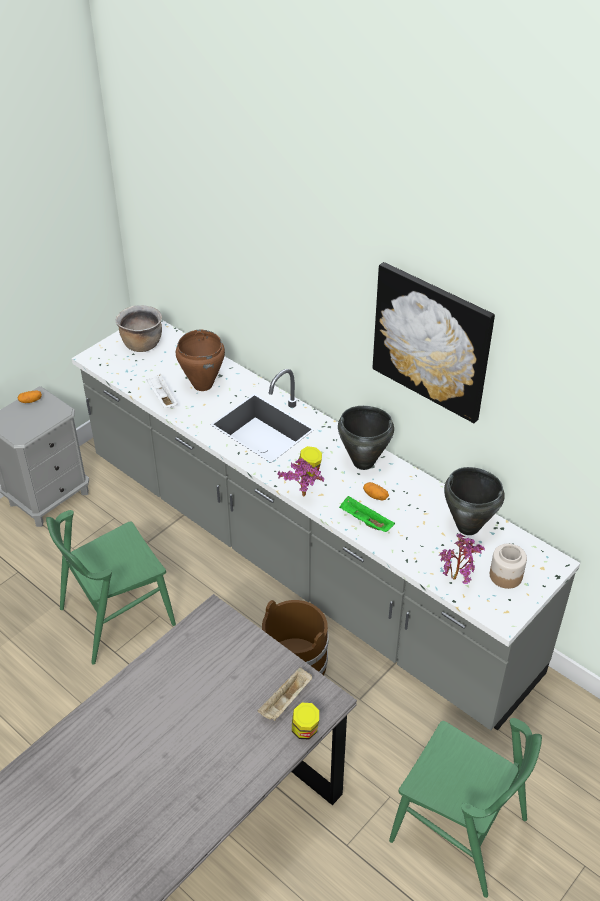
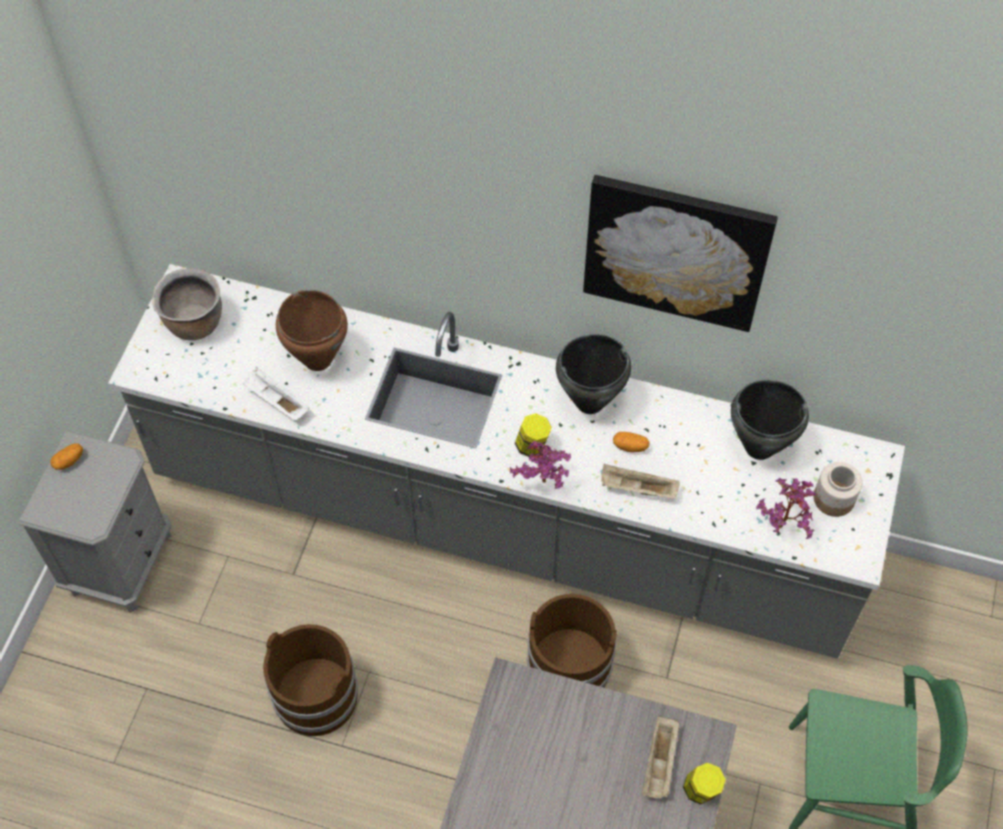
camera: 25 degrees left, 15 degrees up
(116, 616) = (315, 696): green chair -> brown bucket
(365, 521) = (637, 489): green tray -> beige tray

